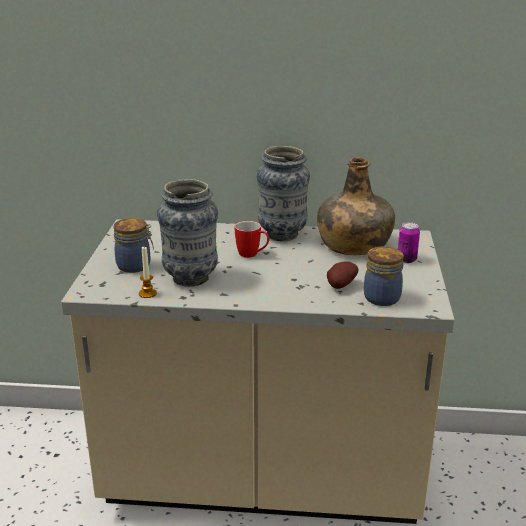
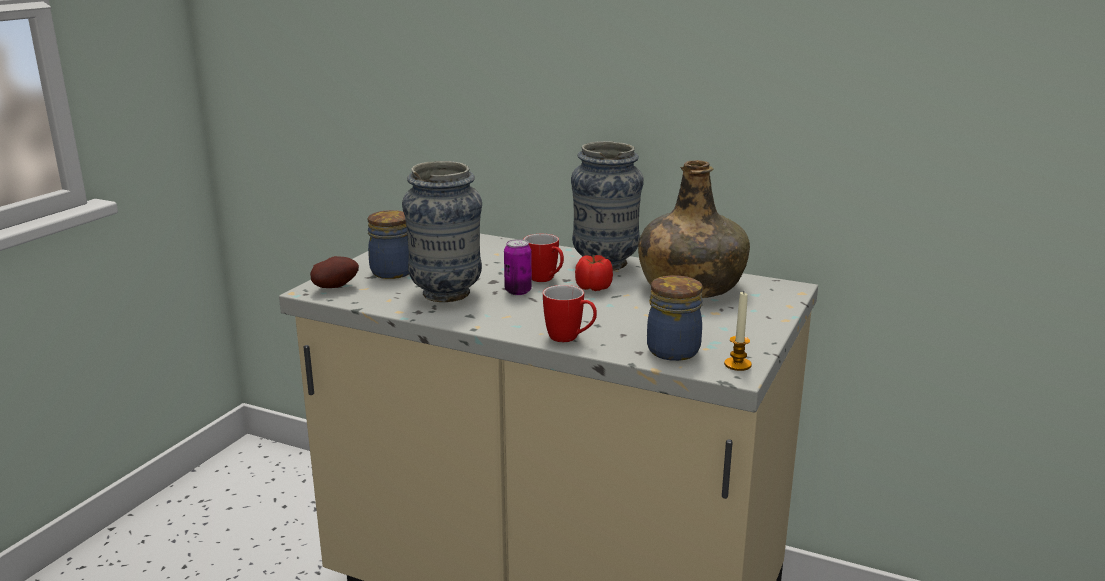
camera: 20 degrees right, 5 degrees down
(147, 293) = (380, 302): candle -> candle (737, 365)
(291, 257) = (594, 288): none -> tomato
(308, 301) = (570, 339): none -> mug
(339, 286) = (628, 329): potato -> potato (335, 287)
(406, 259) = (750, 312): can -> can (518, 291)

